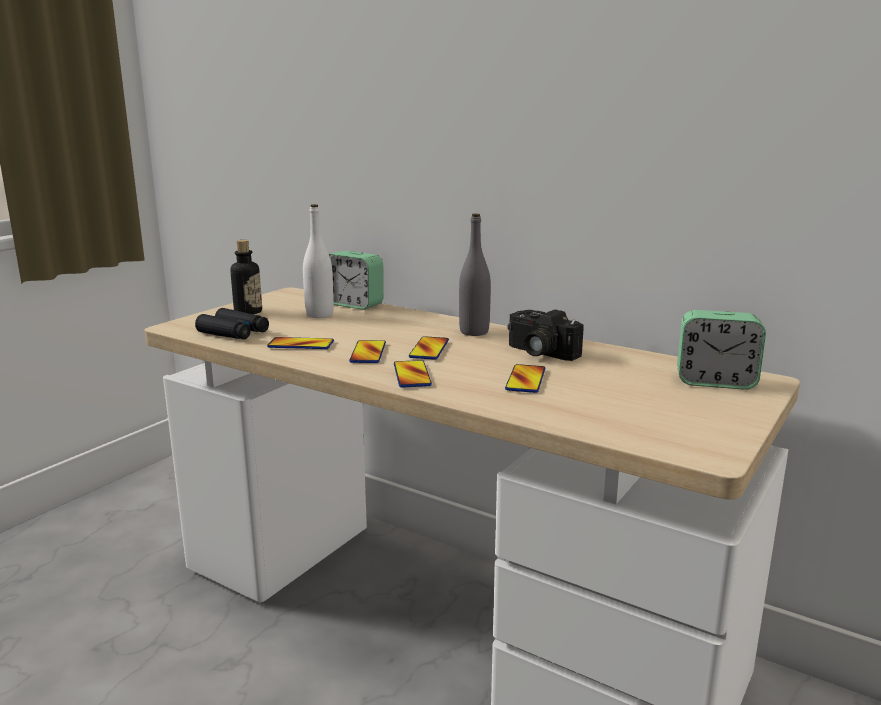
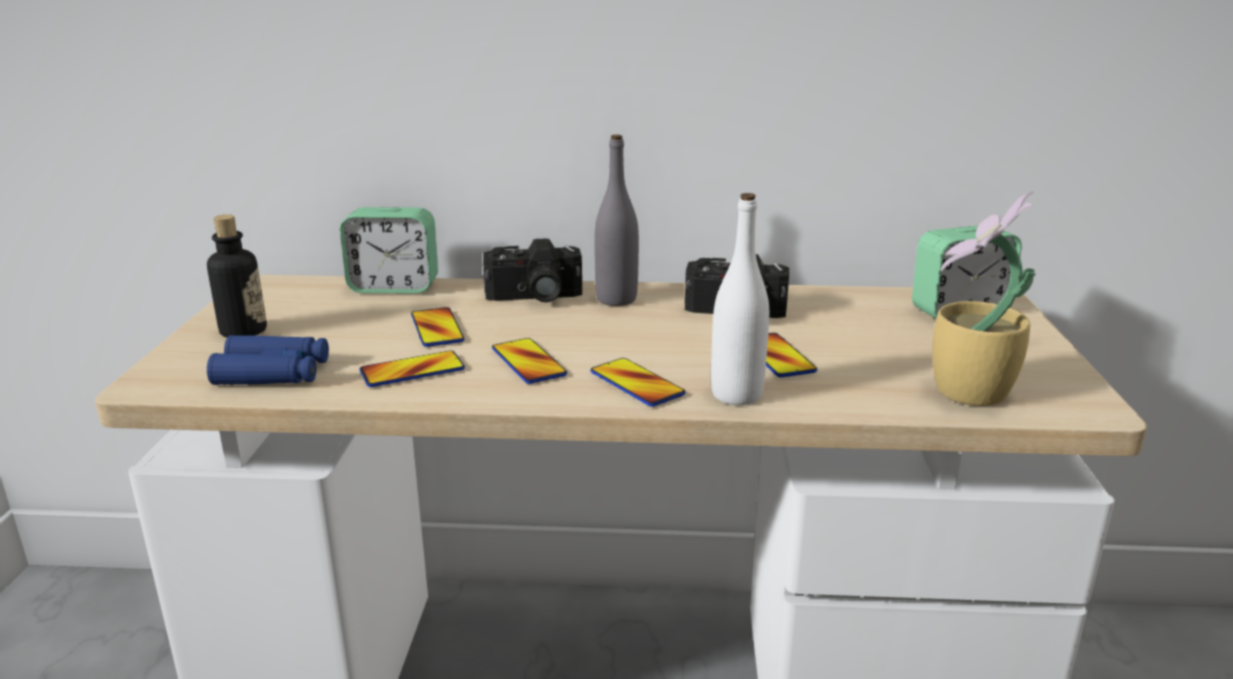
camera: 30 degrees left, 5 degrees up
(233, 332) = (273, 373): black binoculars -> blue binoculars
(319, 315) = (366, 314): white bottle -> white bottle (736, 395)
(425, 322) = (534, 297): none -> camera
(429, 349) = (599, 338): phone -> phone (437, 328)
(627, 427) = (968, 394): none -> potted plant

